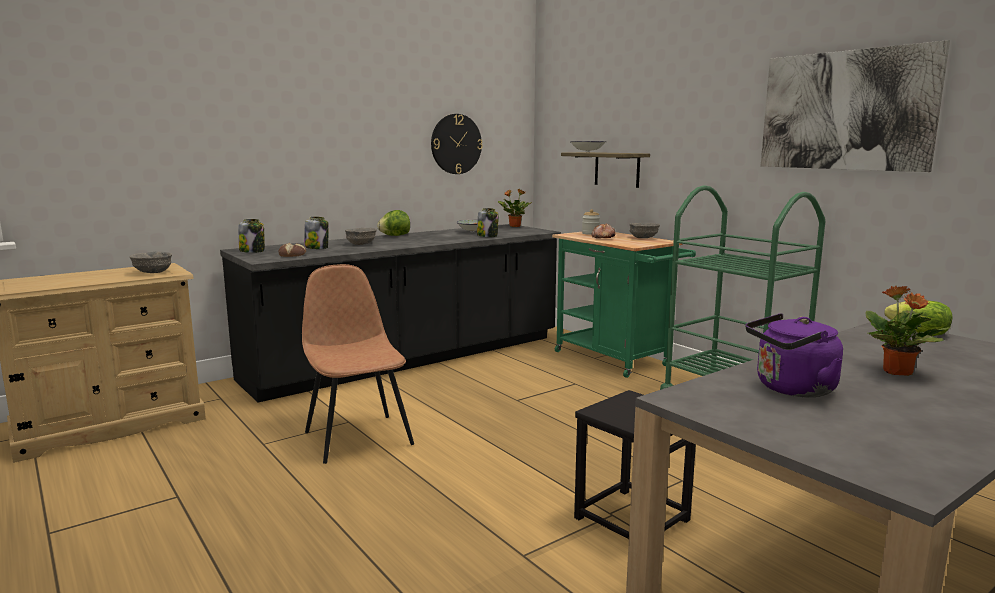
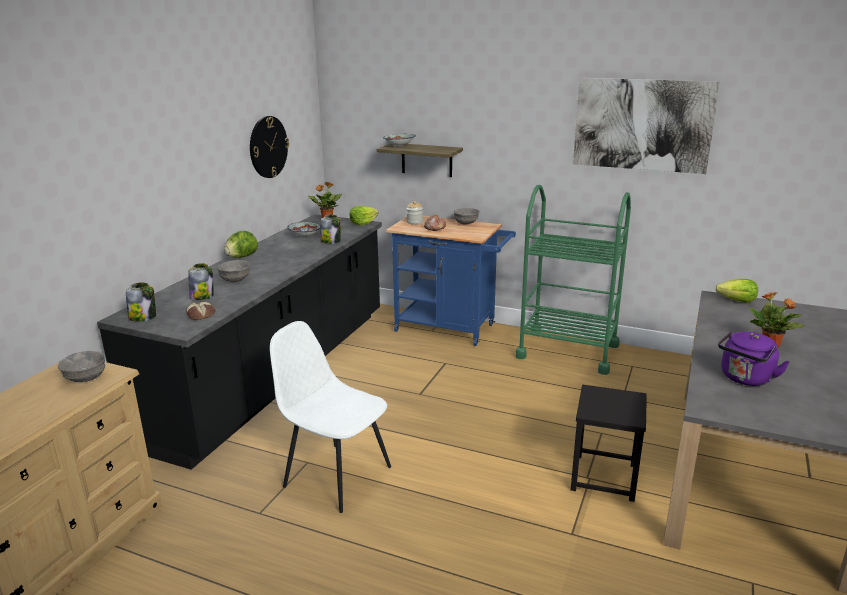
camera: 30 degrees left, 10 degrees up
(358, 437) = (336, 475): brown chair -> white chair
(541, 230) = (363, 223): none -> lettuce
(616, 360) = (450, 329): green cart -> blue cart

